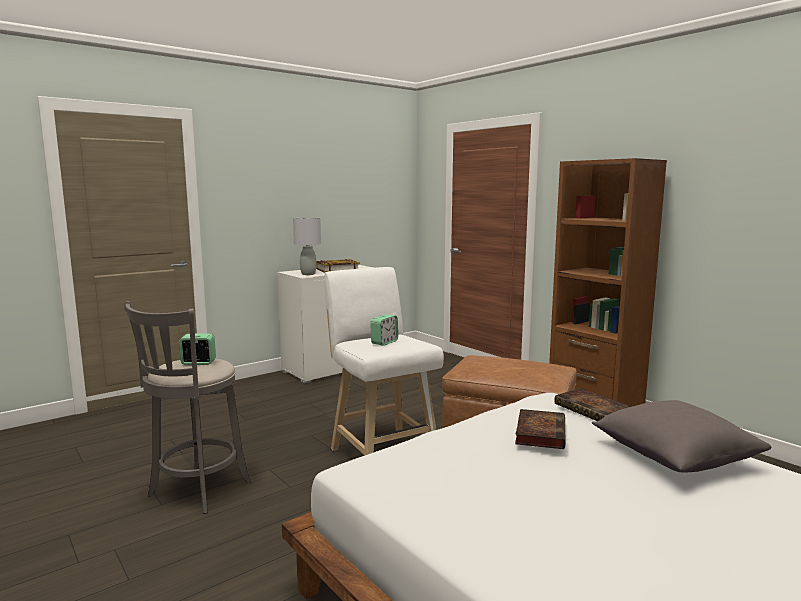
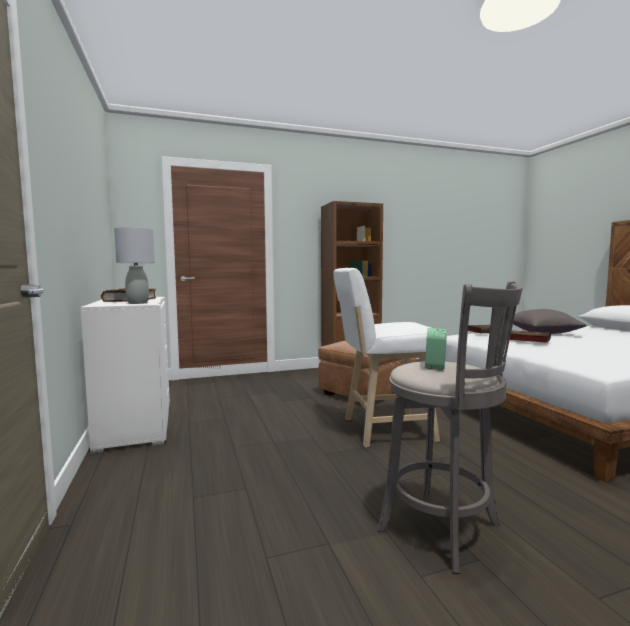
camera: 70 degrees left, 5 degrees down
(384, 342) = (402, 324): alarm clock -> none

